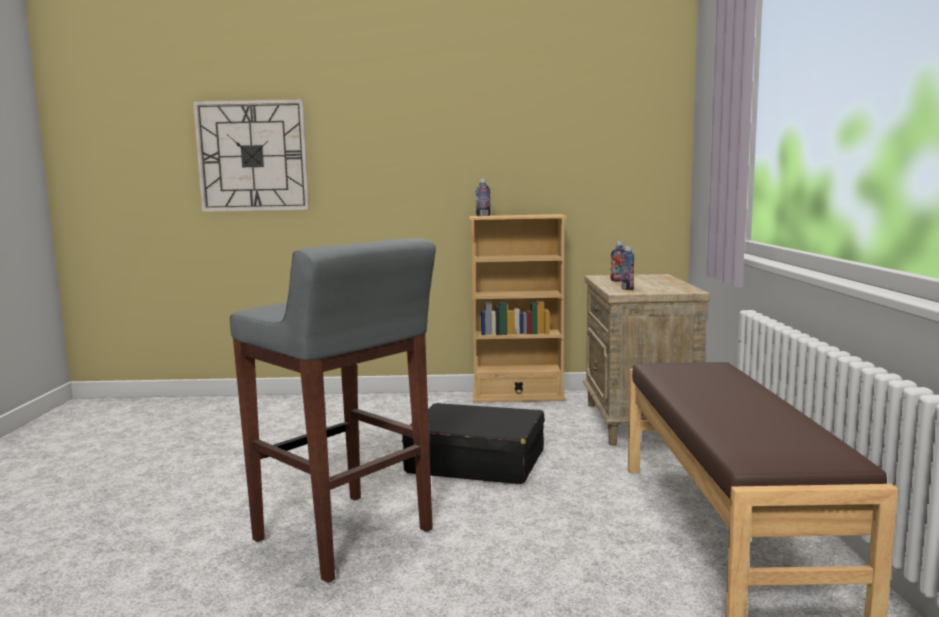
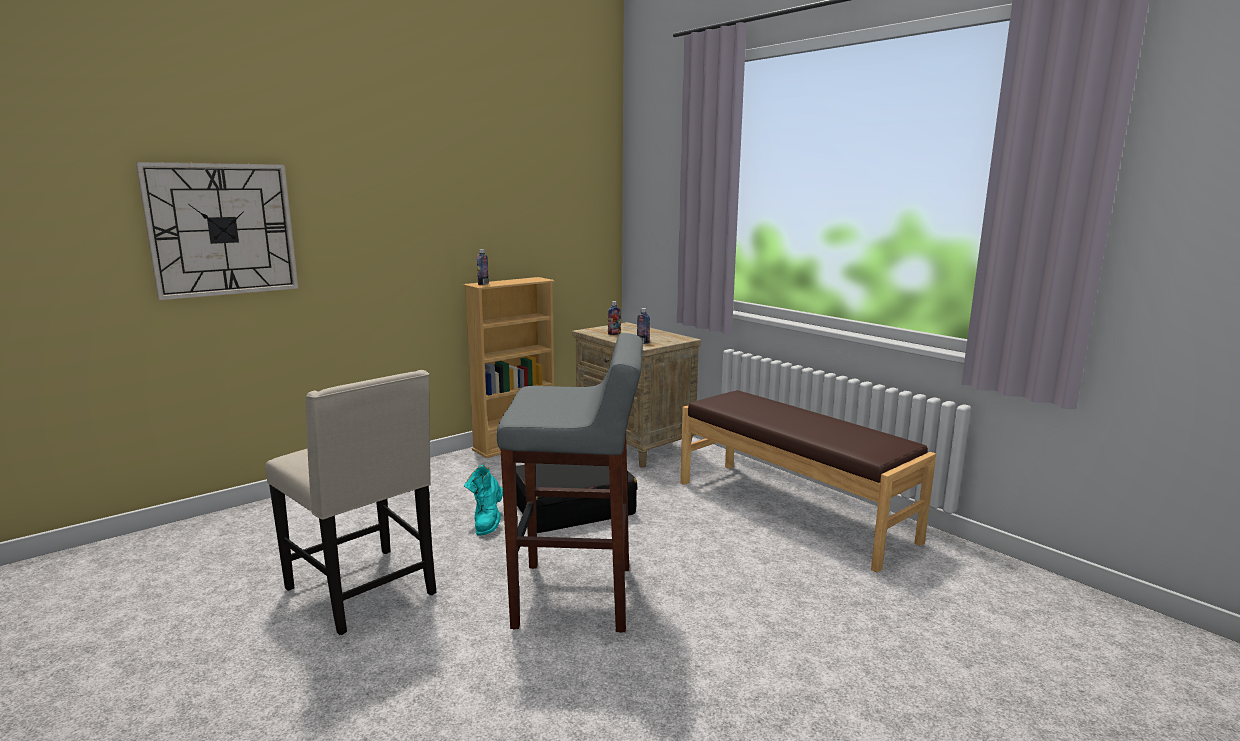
camera: 40 degrees left, 5 degrees up
(218, 474) = (365, 591): none -> beige chair
(385, 452) = (487, 522): none -> turquoise boot

